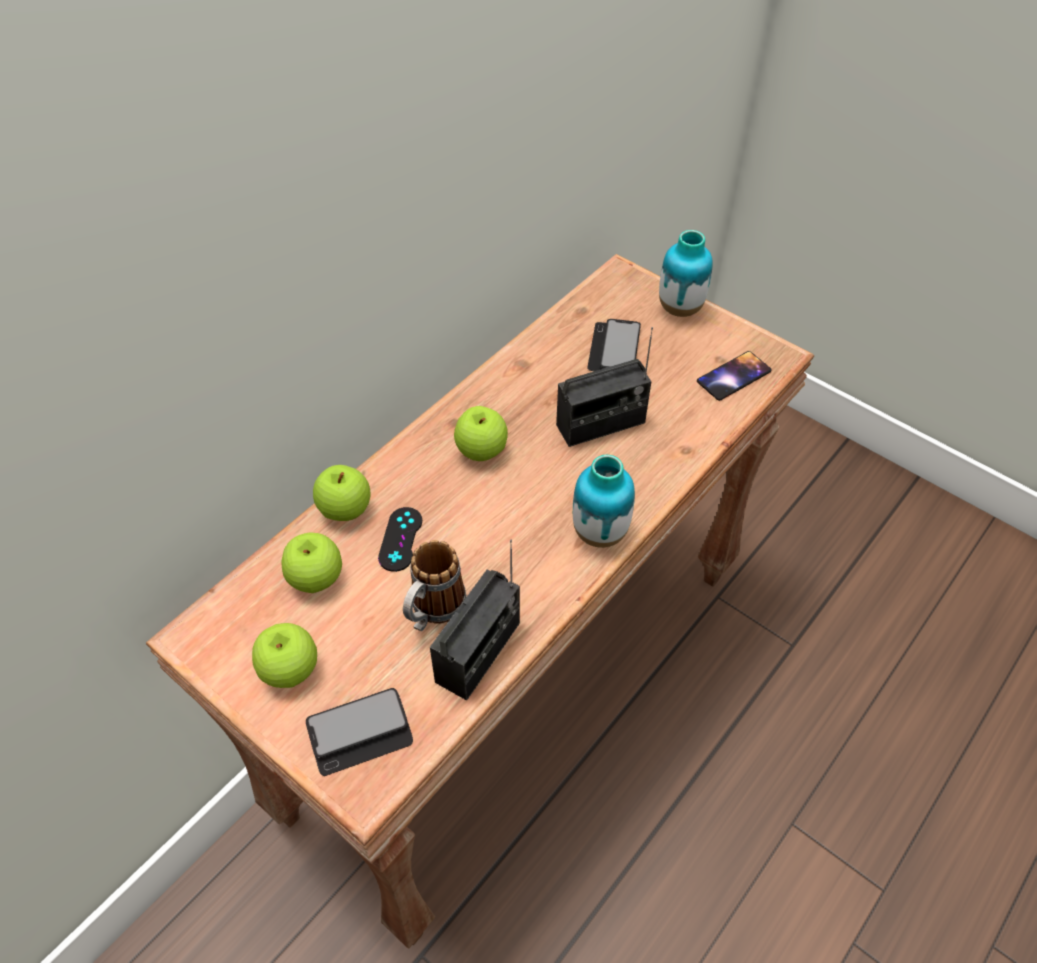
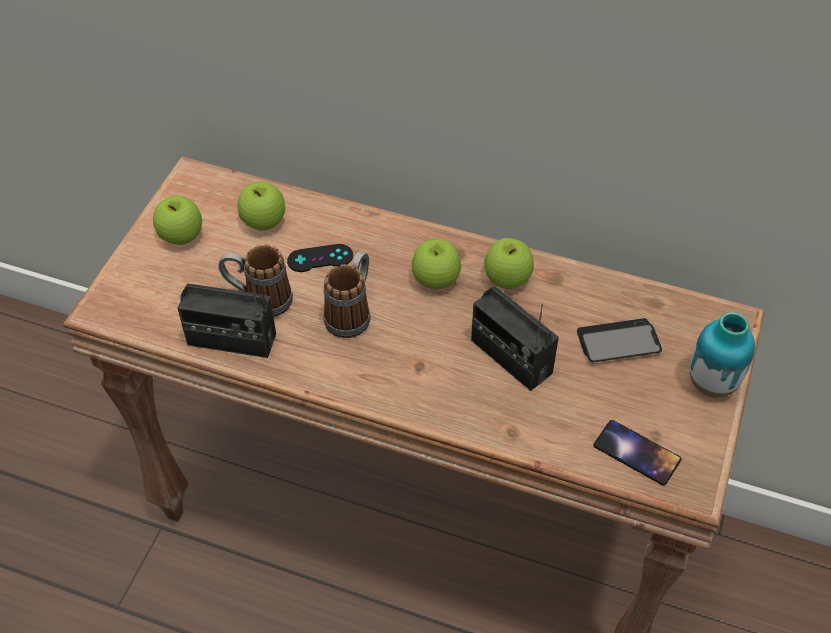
camera: 70 degrees right, 0 degrees up
(345, 510) = (335, 216): apple -> apple (507, 279)
(360, 732) = (143, 292): phone -> none
(491, 531) = (352, 313): none -> mug
(600, 533) = (382, 388): vase -> none

